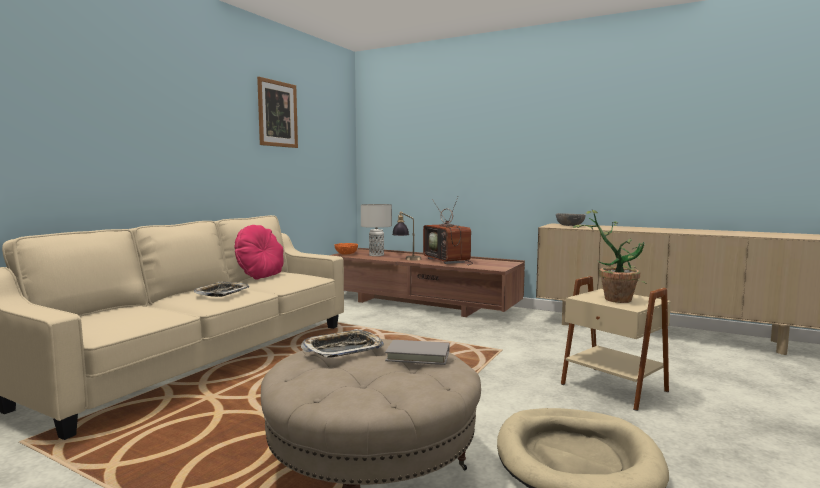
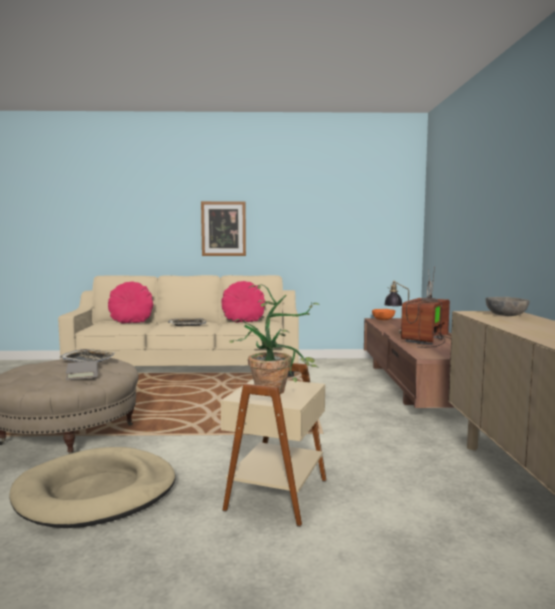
camera: 60 degrees right, 0 degrees up
(123, 310) = (131, 322): none -> pink pillow
(277, 114) = (308, 190): picture -> picture (223, 228)
(376, 255) = (399, 324): white table lamp -> none

